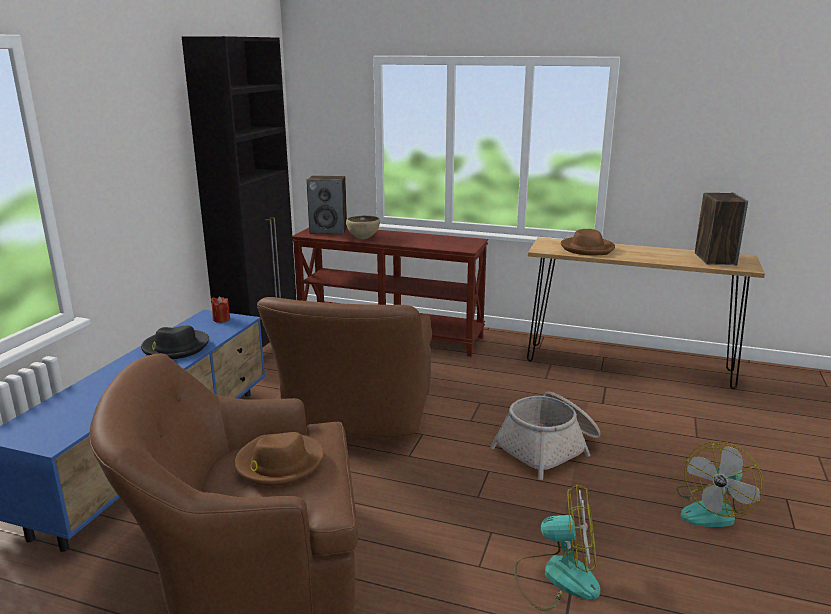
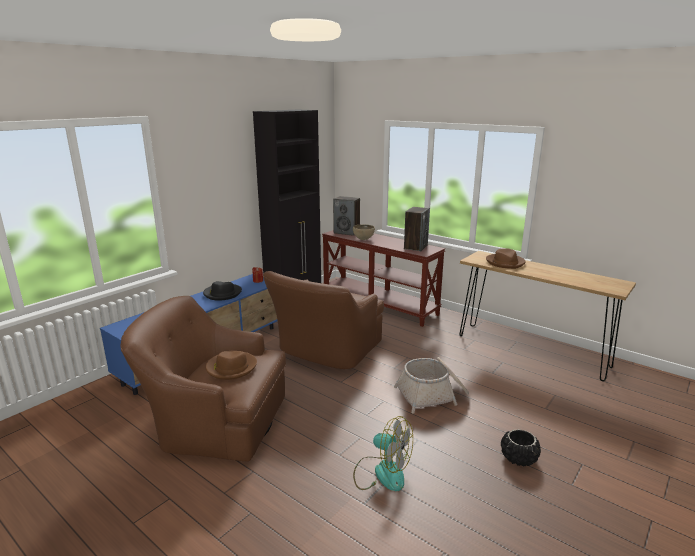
camera: 20 degrees right, 0 degrees up
(713, 510) = (519, 458): fan -> black planter
(714, 259) = (596, 281): speaker -> speaker (415, 247)

